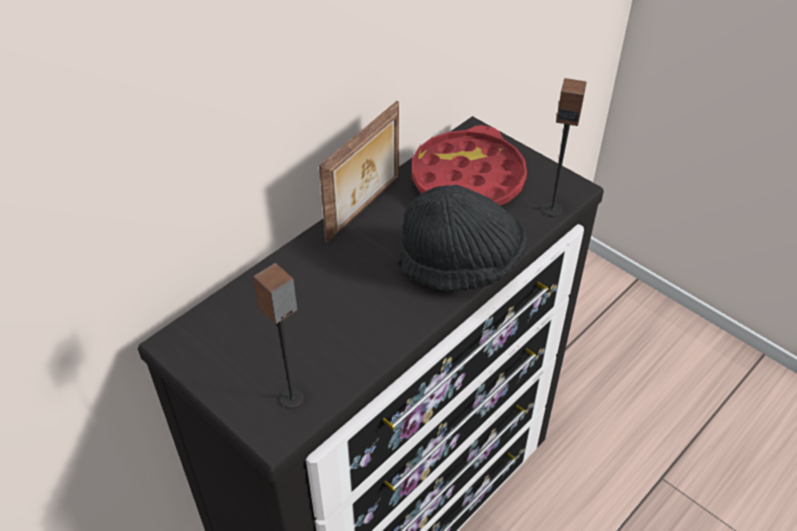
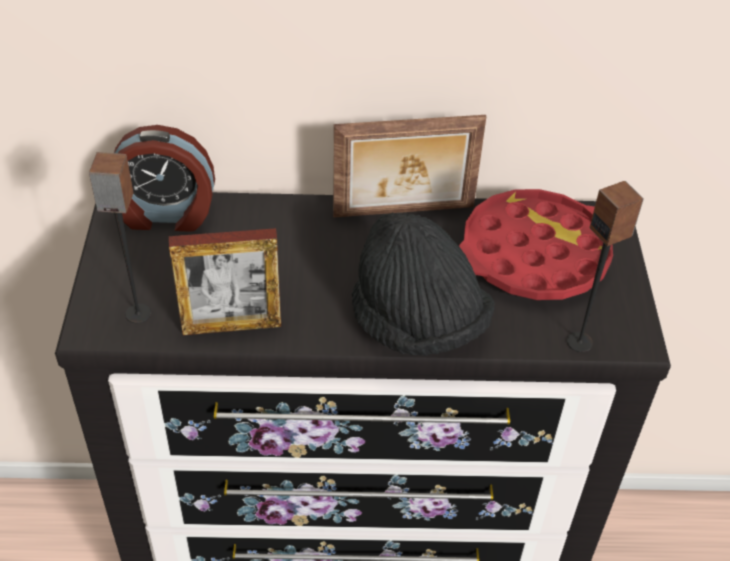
camera: 45 degrees right, 0 degrees up
(214, 324) = (165, 215): none -> alarm clock
(361, 355) = (232, 326): none -> picture frame

